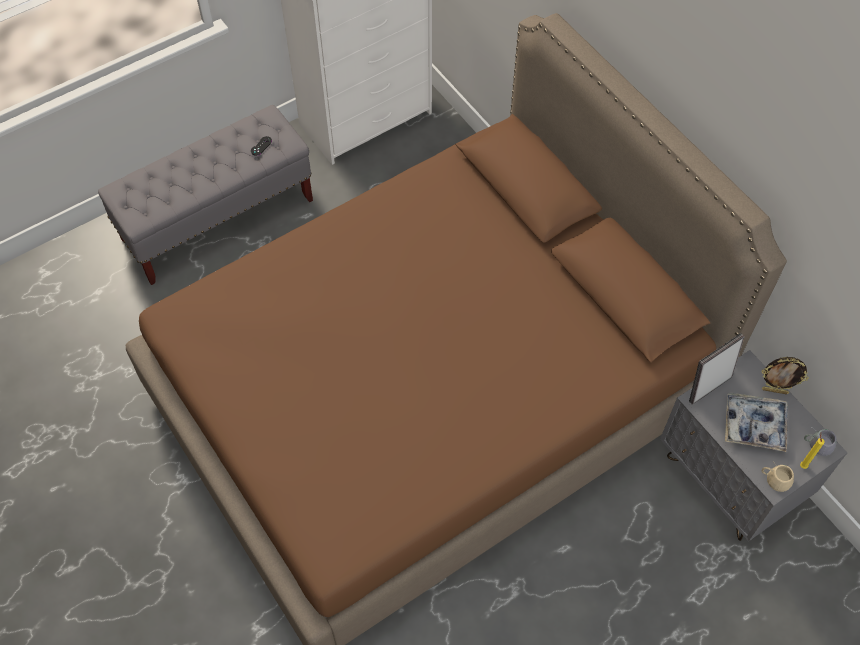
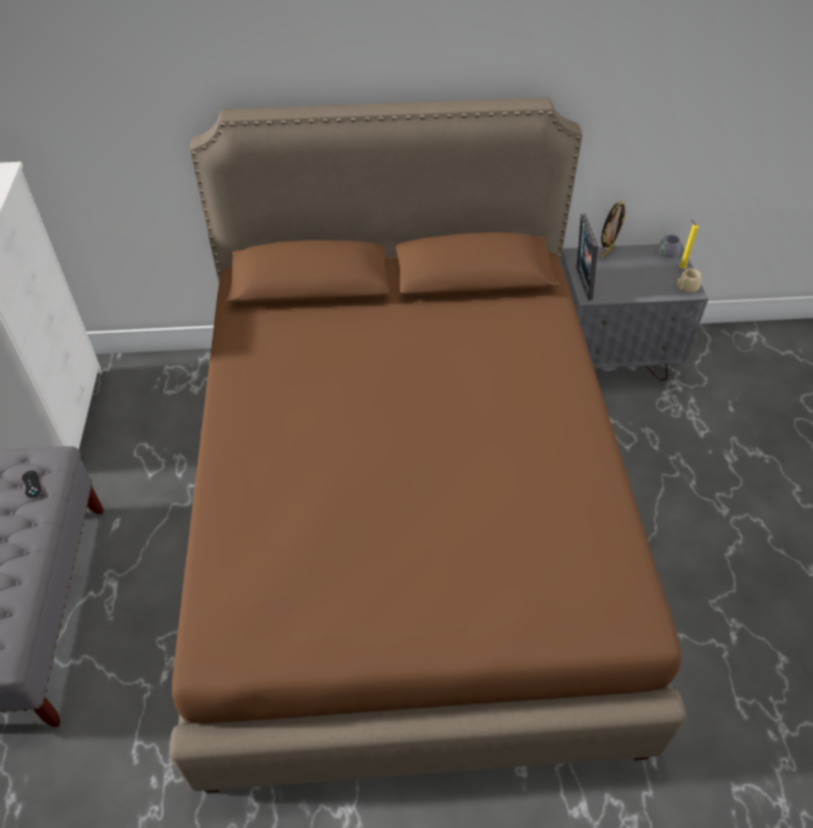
camera: 60 degrees left, 10 degrees down
(754, 425) = (631, 276): tray -> none

